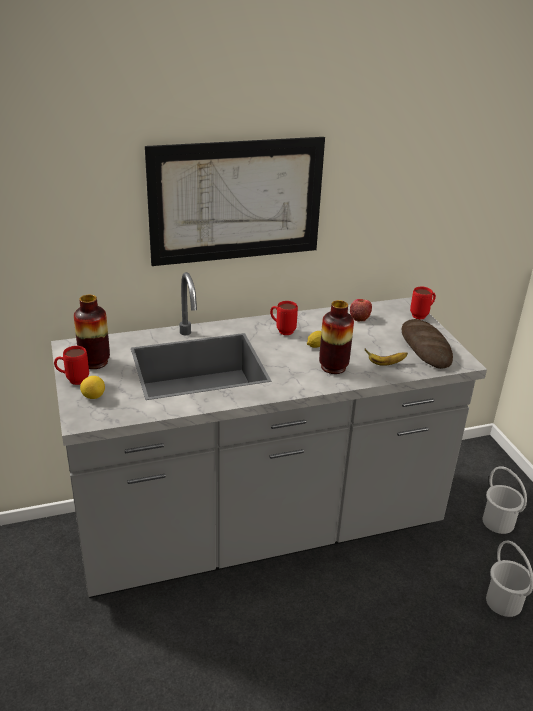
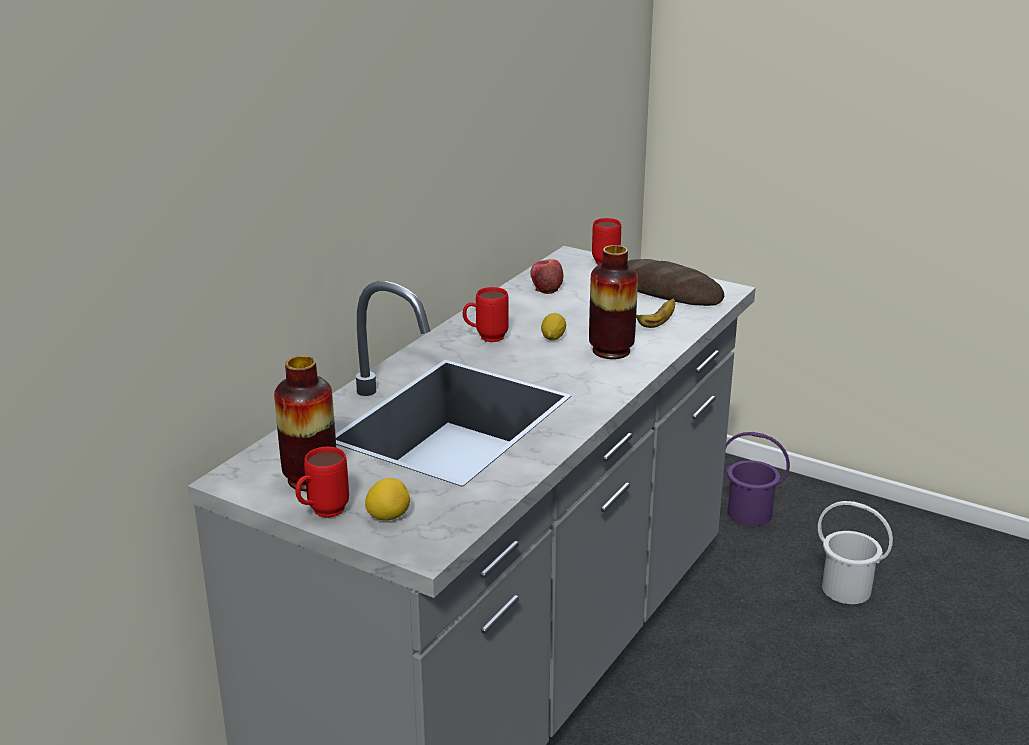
camera: 40 degrees left, 5 degrees down
(236, 201) = (383, 153): picture -> none
(498, 522) = (749, 513): white bucket -> purple bucket

